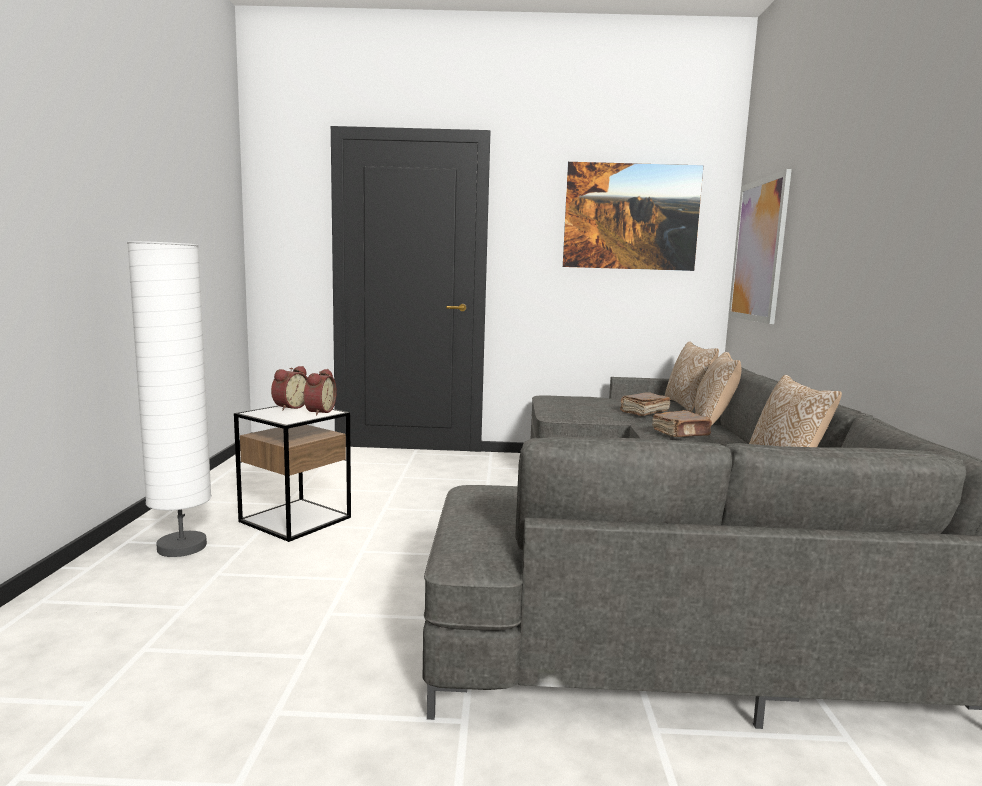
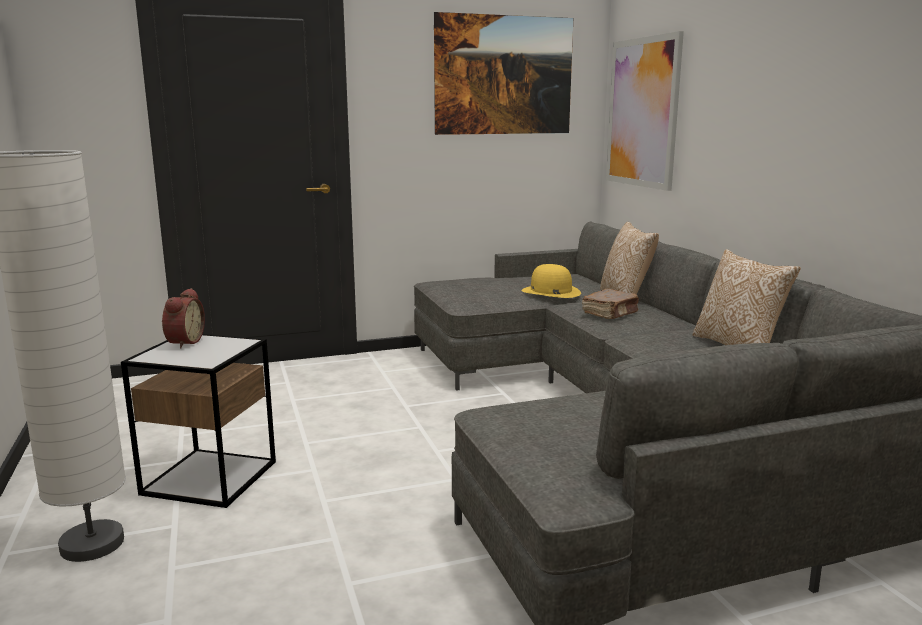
camera: 20 degrees left, 5 degrees up
(318, 412) = (228, 344): alarm clock -> none
(644, 412) = (550, 292): brown book -> yellow hat
(687, 405) = (581, 278): pillow -> none

